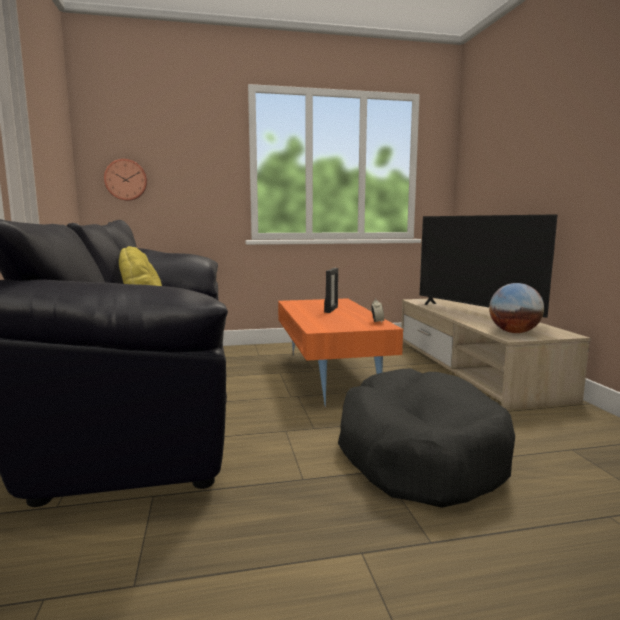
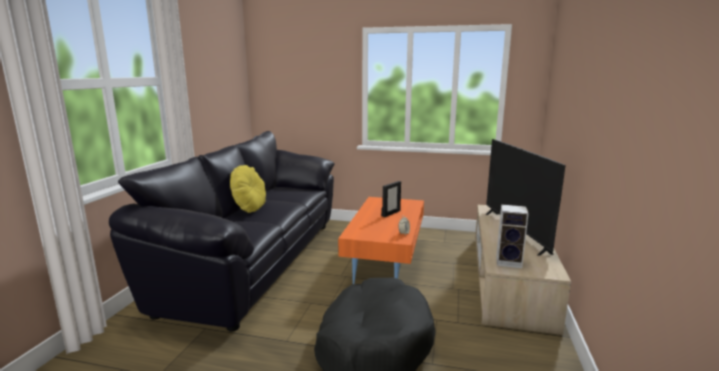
camera: 25 degrees right, 5 degrees up
(126, 180) = (278, 100): wall clock -> none
(514, 332) = (509, 262): globe -> speaker

